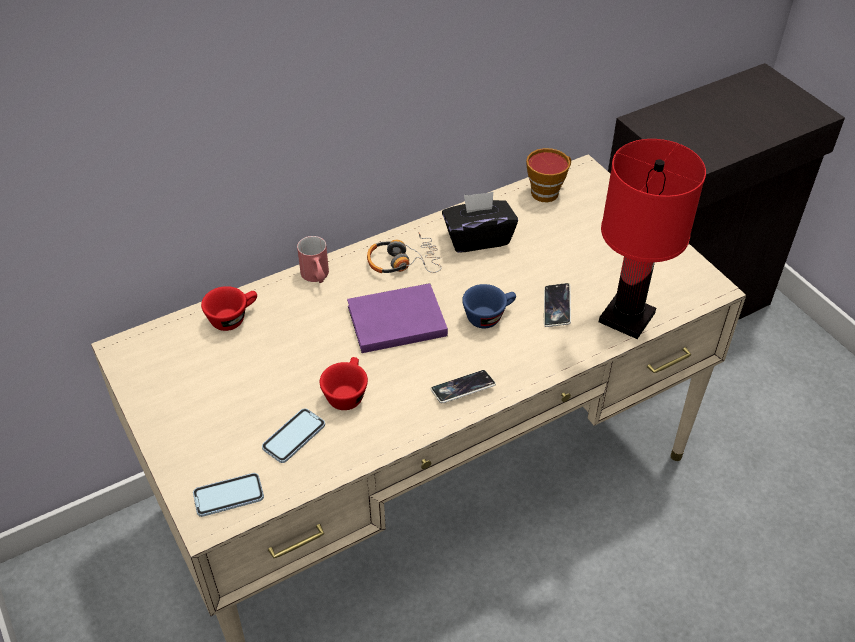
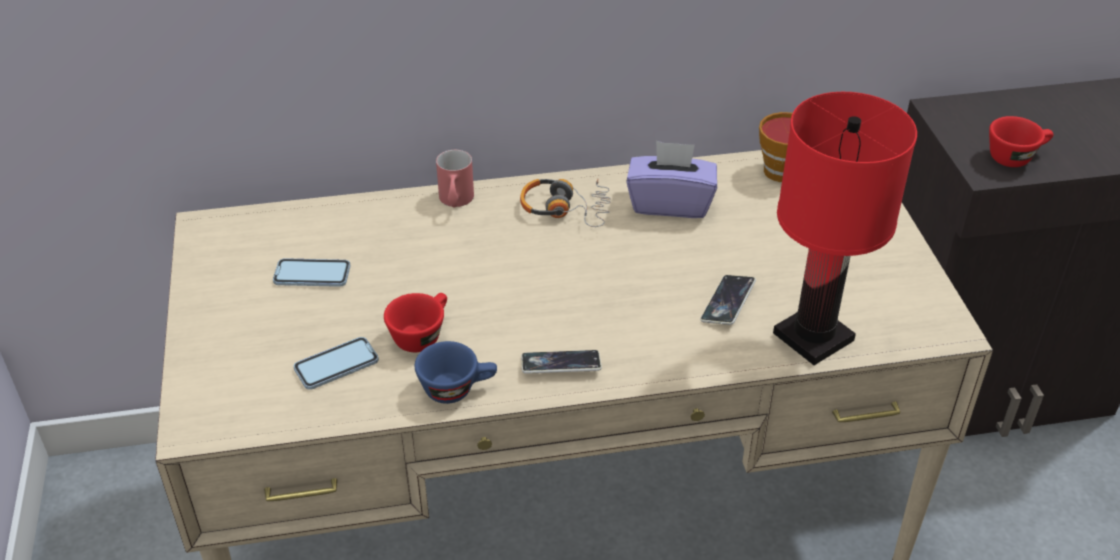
camera: 20 degrees right, 5 degrees down
(228, 496) = (230, 408): phone -> phone (312, 275)
(233, 318) = (339, 222): red cup -> red cup (1015, 156)
(394, 320) = (519, 269): purple book -> none
(478, 238) = (670, 203): black tissue box -> purple tissue box
(489, 316) = (637, 292): blue cup -> blue cup (457, 388)

